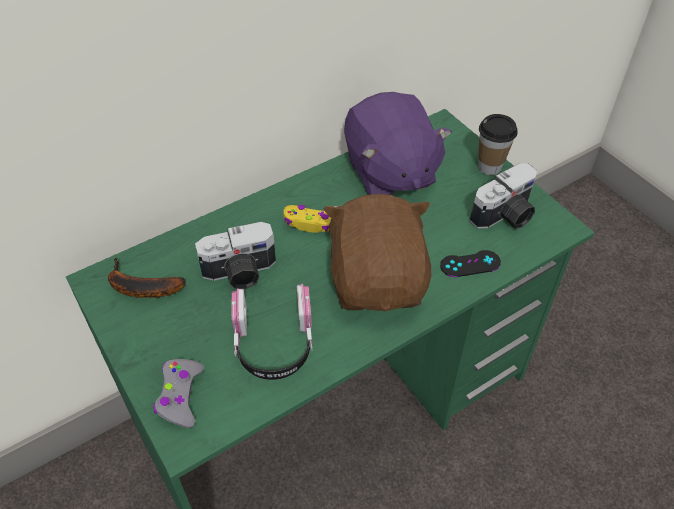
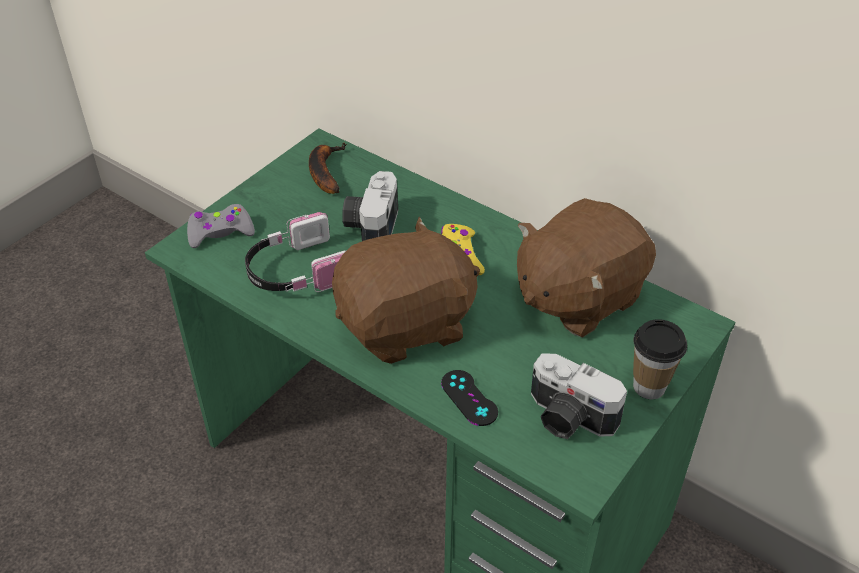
camera: 70 degrees right, 5 degrees down
(240, 273) = (369, 226): camera -> camera turned 45 degrees clockwise
(389, 173) = (577, 297): purple plush toy -> brown plush toy

